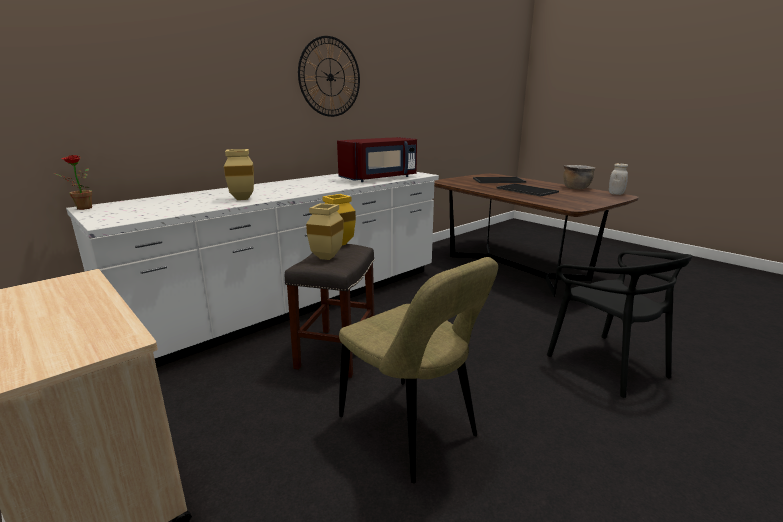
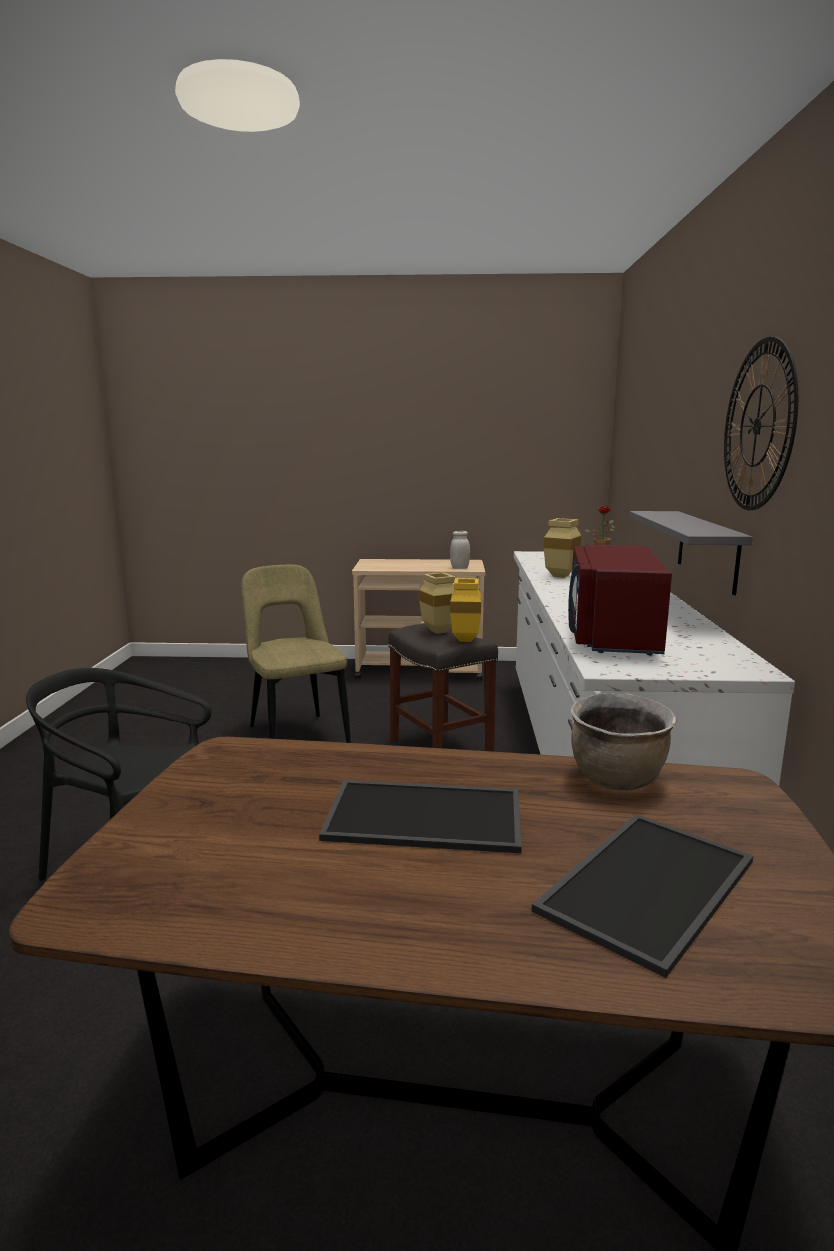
camera: 135 degrees right, 5 degrees down
(295, 145) = (707, 550): none -> grey shelf
(411, 430) = (296, 735): beige chair -> beige chair turned 60 degrees clockwise
(576, 188) = (286, 930): brown cooking pot -> brown cooking pot (617, 780)
(616, 194) = (103, 923): white jar -> white jar (459, 568)

